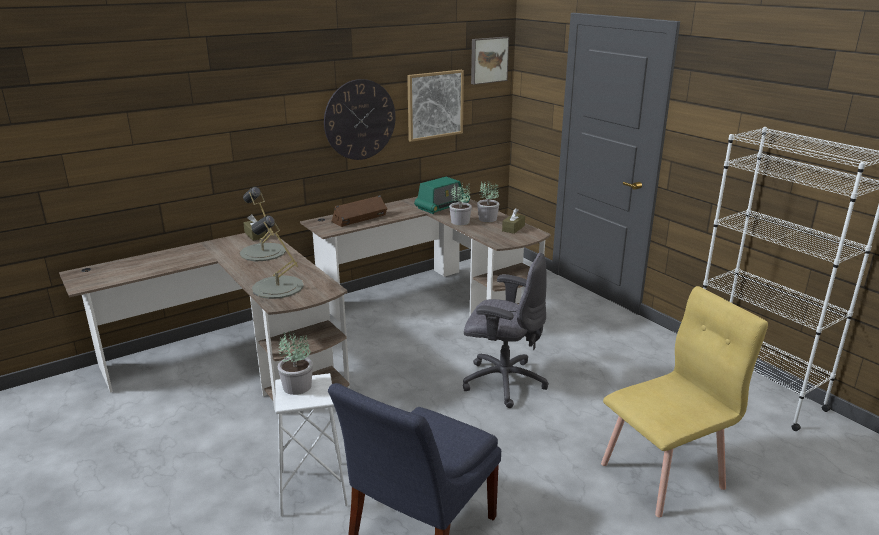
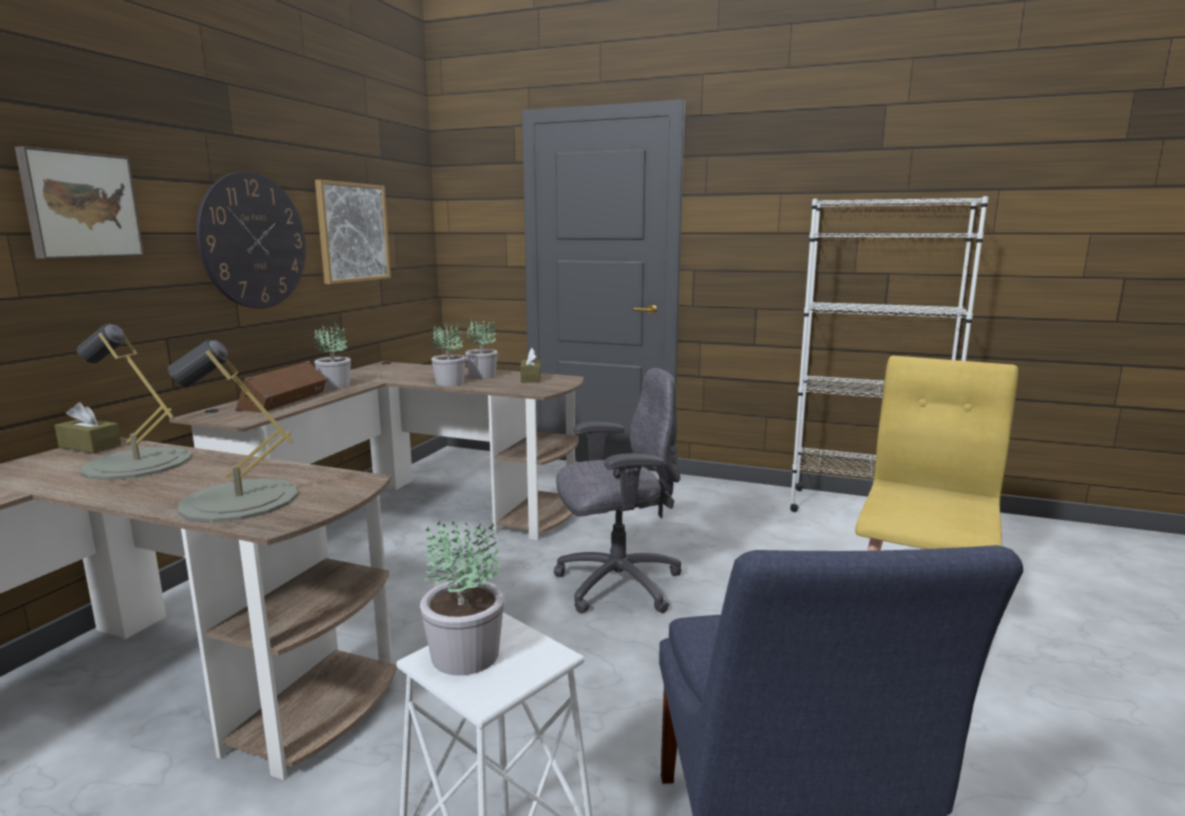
camera: 35 degrees left, 10 degrees down
(397, 210) = (334, 385): none -> potted plant
(442, 206) = (398, 374): radio -> none
(488, 60) = (407, 179): picture -> picture (80, 205)

